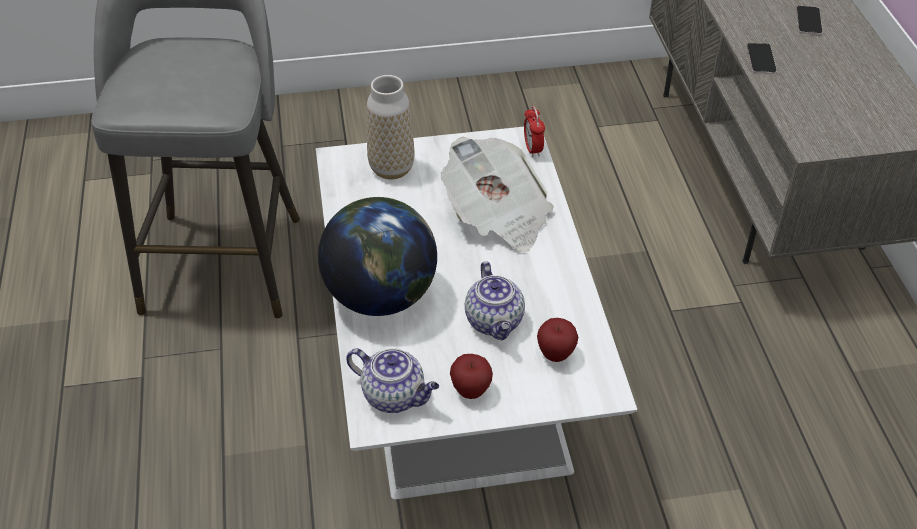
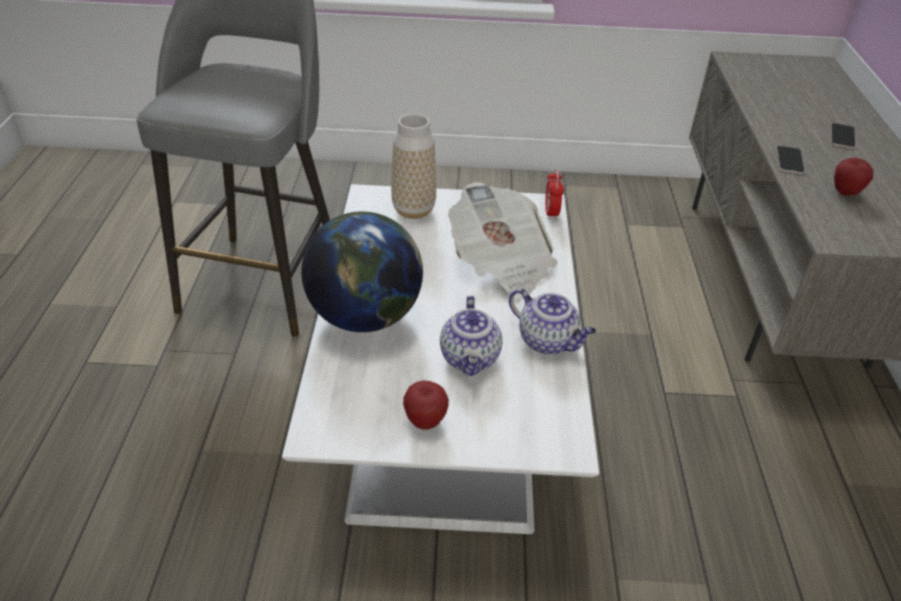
camera: 10 degrees right, 5 degrees down
(395, 396) = (346, 412): teapot -> teapot (548, 341)
(556, 354) = (524, 401): apple -> apple (845, 192)

